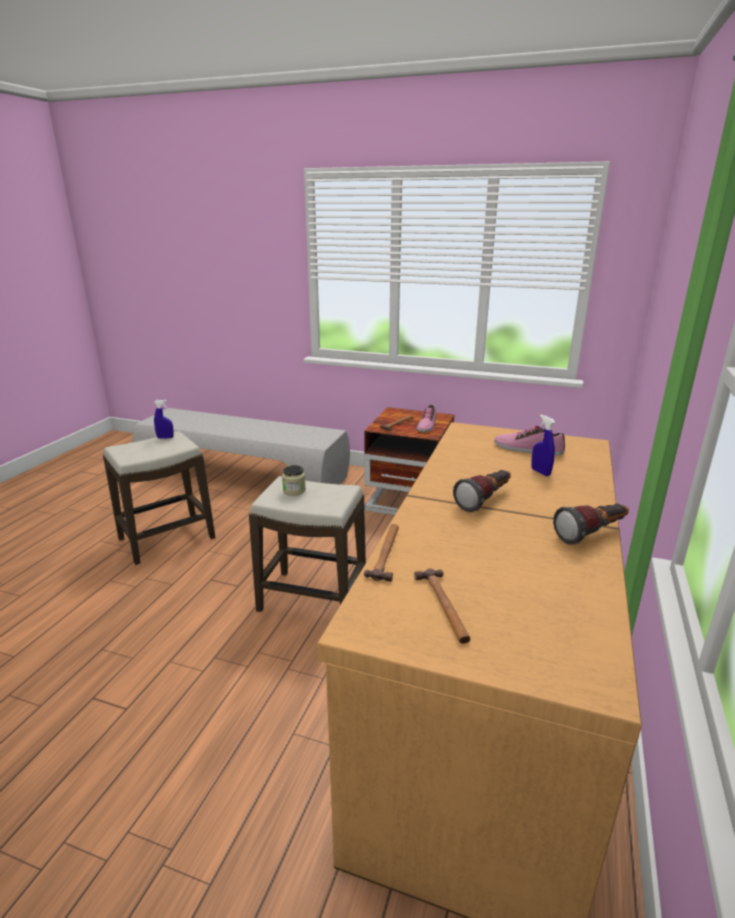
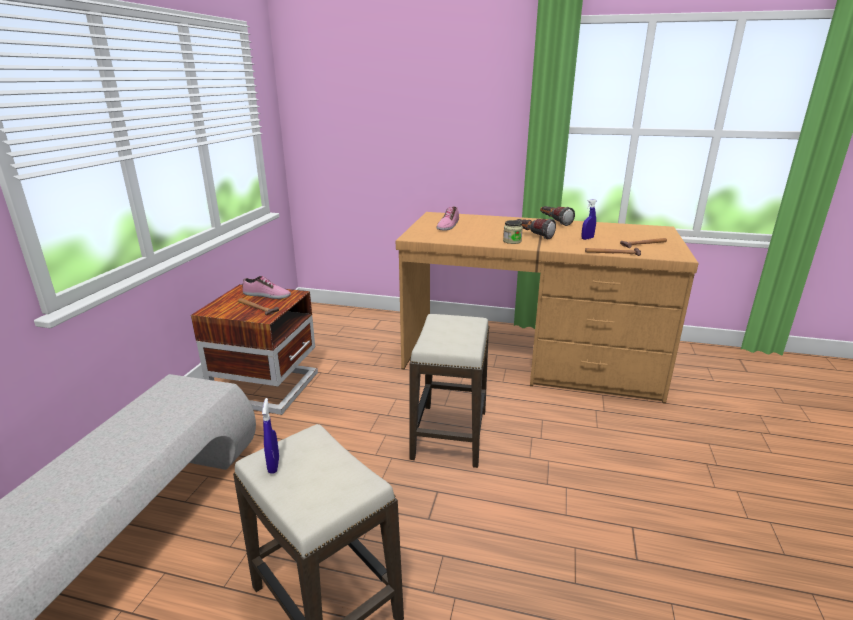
camera: 95 degrees left, 0 degrees up
(294, 490) = (448, 339): jar -> jar (512, 241)
(540, 472) = (485, 225): blue spray bottle -> blue spray bottle (587, 238)

